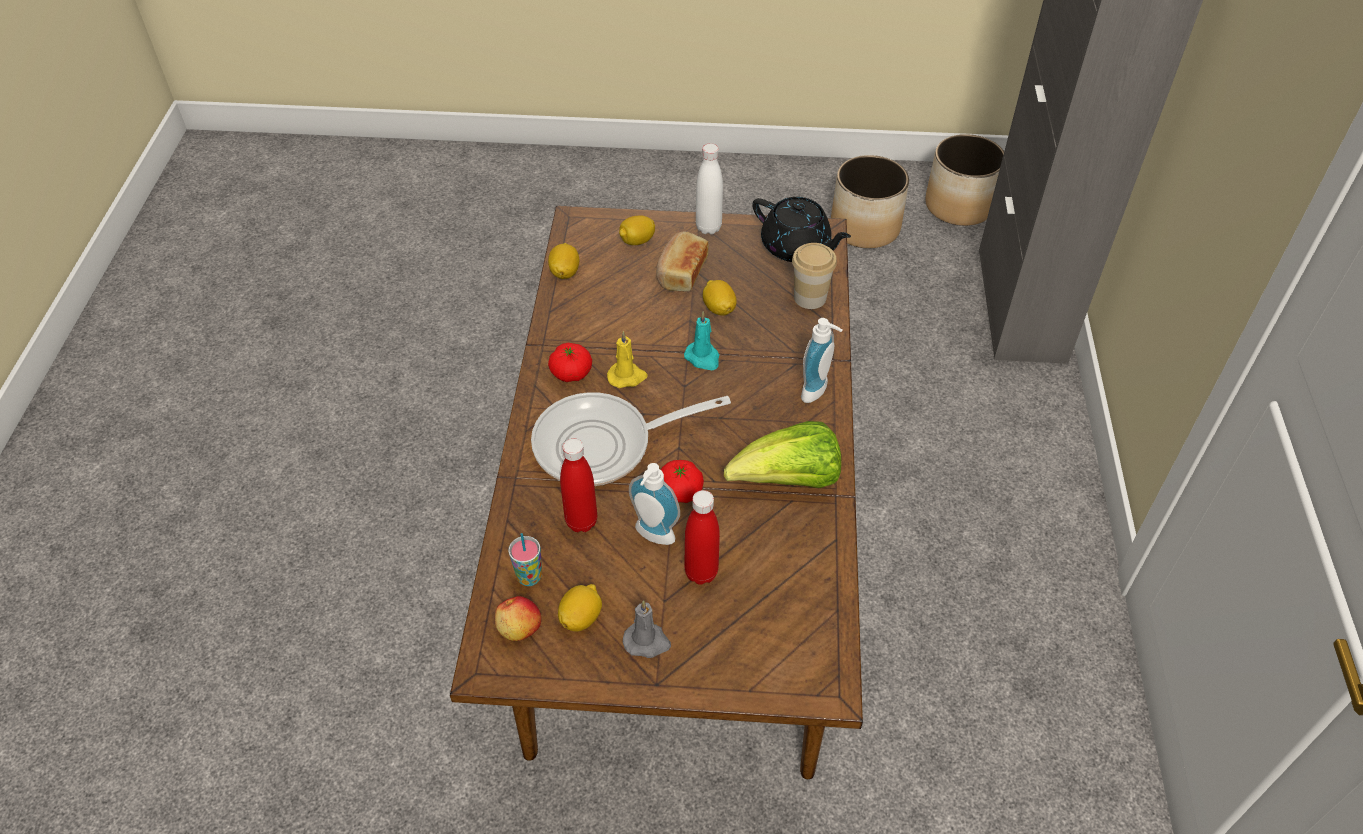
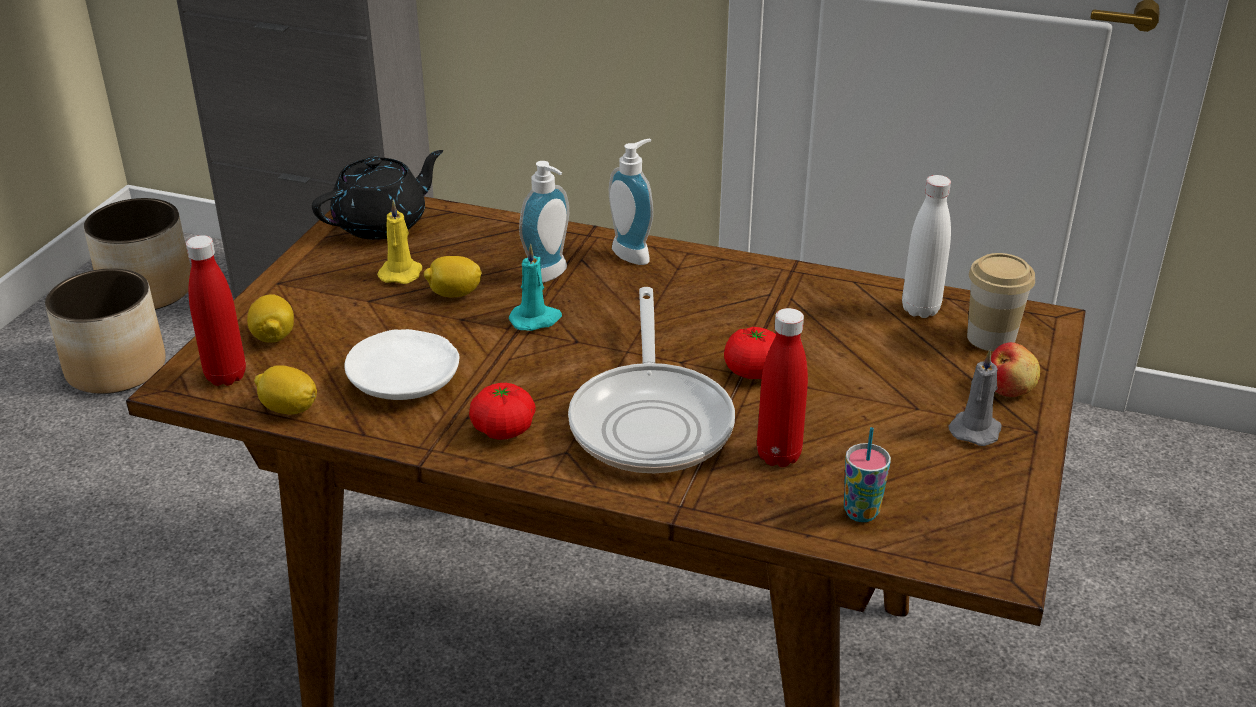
camera: 75 degrees left, 15 degrees down
(519, 628) = (943, 531): apple -> apple (1009, 388)
(581, 617) = (933, 476): lemon -> none
(610, 313) = (405, 380): none -> white plate
(627, 377) = (537, 383): yellow candle -> yellow candle (401, 273)
(652, 537) = (819, 402): soap dispenser -> soap dispenser (550, 276)
(680, 272) = (365, 312): bread -> none
(701, 572) = (881, 375): red bottle -> red bottle (226, 376)
(708, 227) = (293, 277): white bottle -> white bottle (920, 309)
(788, 481) = (762, 295): lettuce -> none
(810, 297) = (477, 230): cup -> cup (991, 338)

